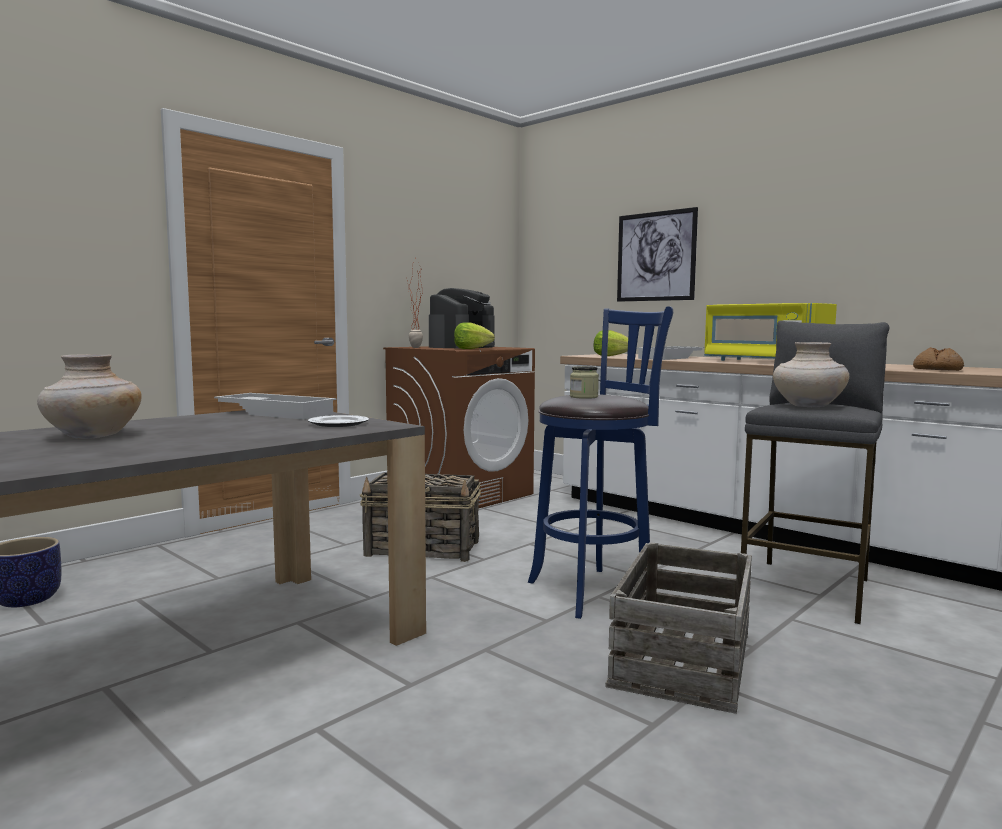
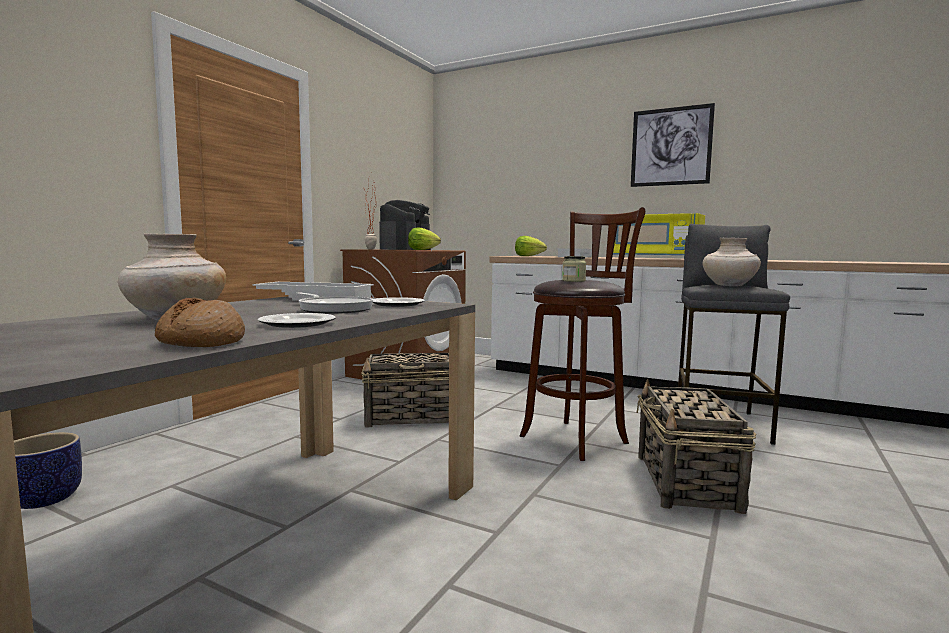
camera: 15 degrees left, 0 degrees up
(182, 446) = (296, 324): none -> plate
(259, 428) = (333, 309): none -> frying pan
(596, 590) = (577, 438): blue stool -> brown stool
(656, 256) = (553, 180): picture -> picture (671, 146)
(684, 658) = (686, 483): crate -> basket
(937, 370) = (787, 260): bread -> bread (201, 342)

